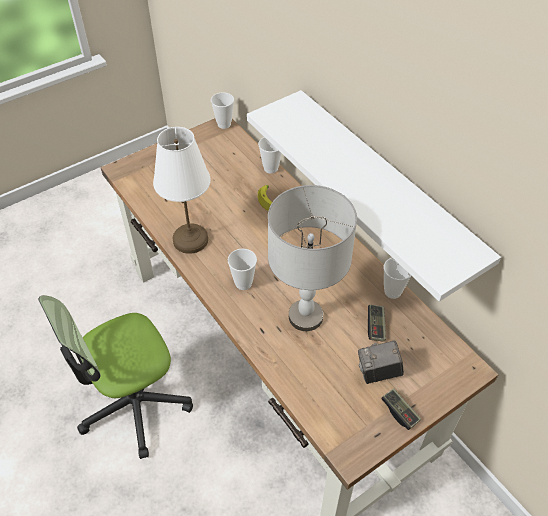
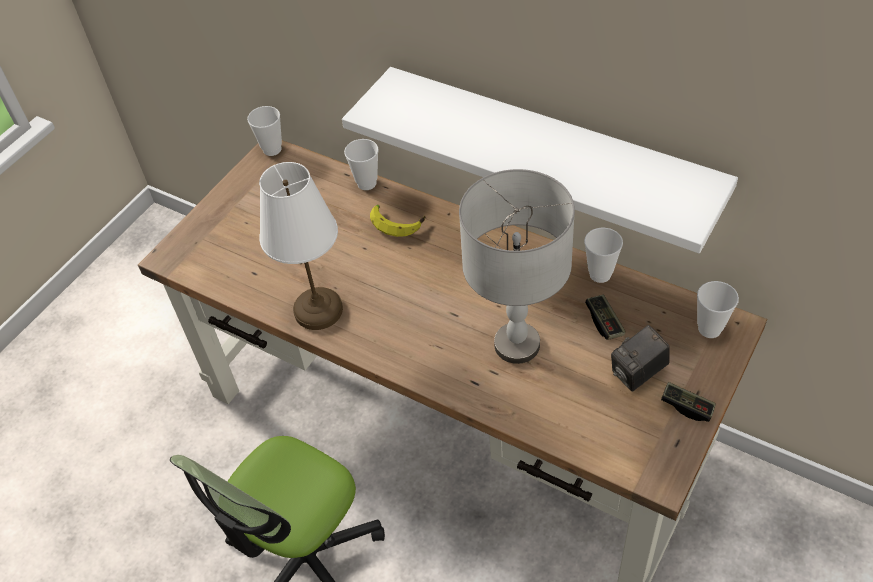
camera: 20 degrees left, 0 degrees up
(243, 283) = (418, 336): cup -> cup (709, 329)

